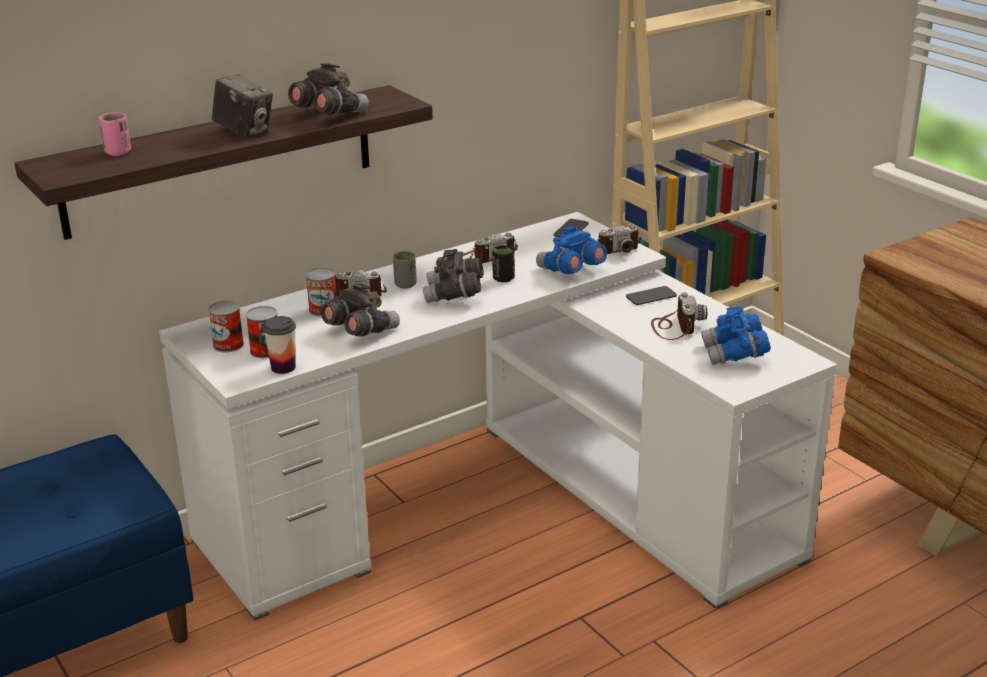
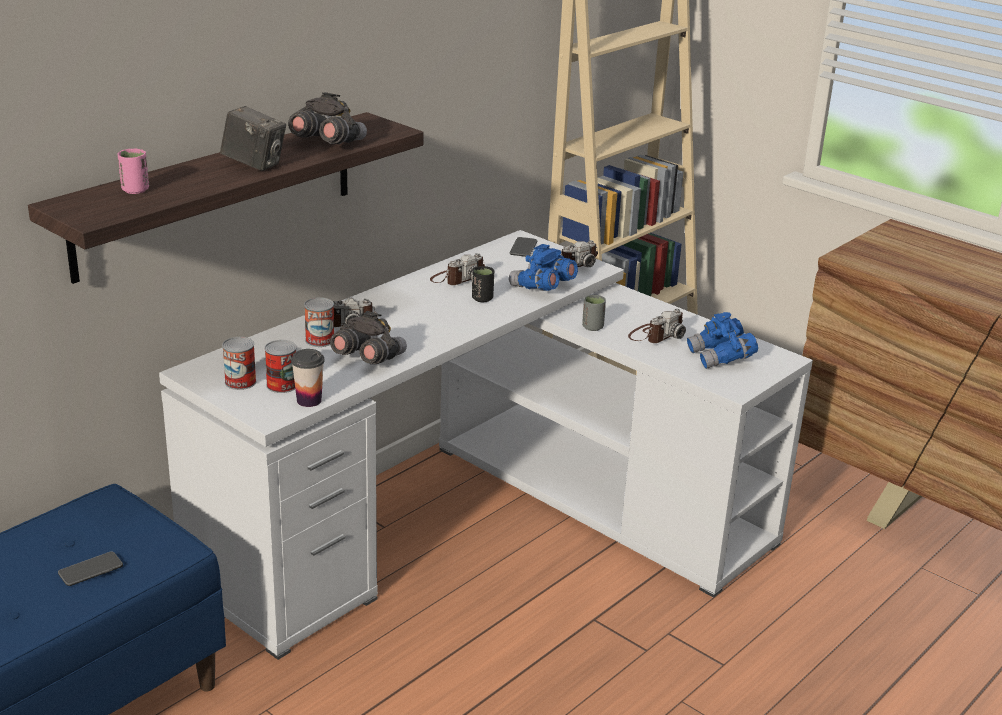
camera: 15 degrees left, 0 degrees up
(405, 285) = (389, 310): grey cup -> grey cup (592, 327)
(454, 295) = (443, 318): grey binoculars -> none
(651, 297) = (620, 308): phone -> phone (90, 570)
(675, 327) = (655, 335): camera -> camera turned 60 degrees clockwise

